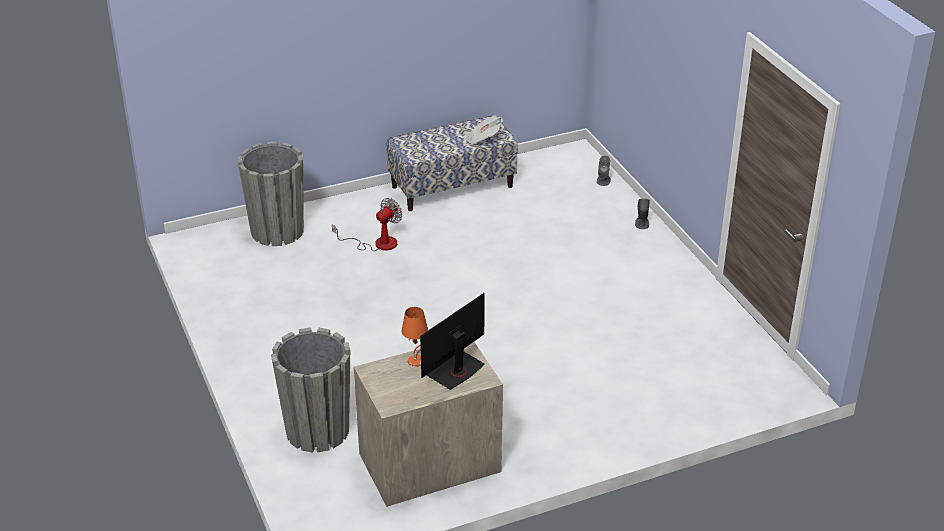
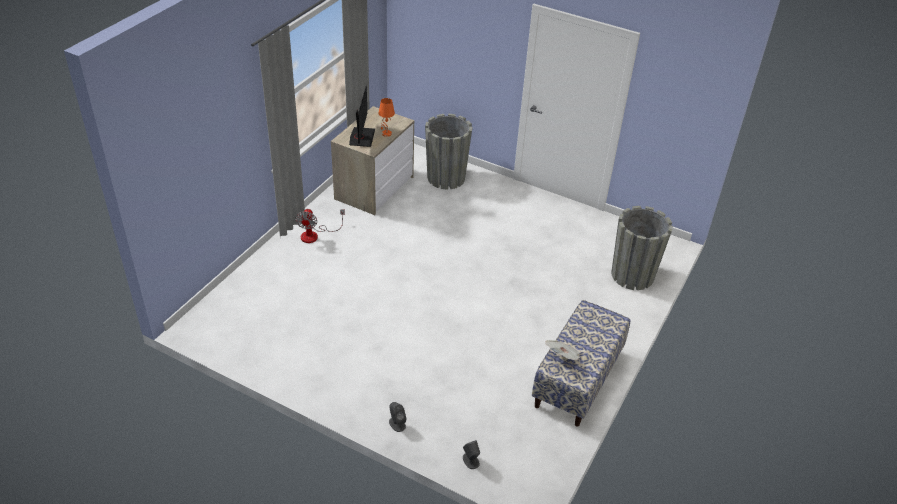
camera: 140 degrees right, 5 degrees up
(377, 243) = (561, 299): fan -> fan (315, 235)

